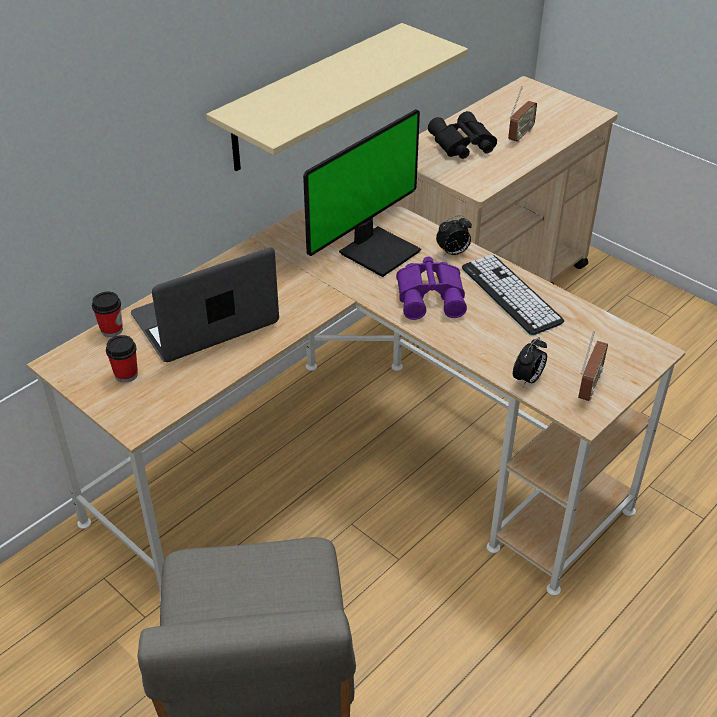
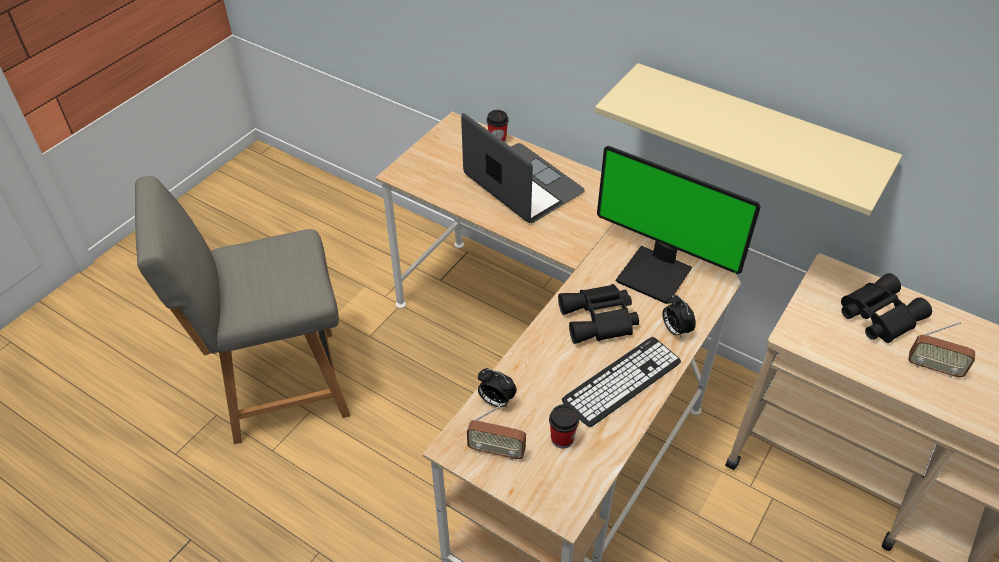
camera: 80 degrees right, 5 degrees up
(126, 374) = (450, 158): cup -> cup (562, 438)
(432, 296) = (599, 320): purple binoculars -> black binoculars

